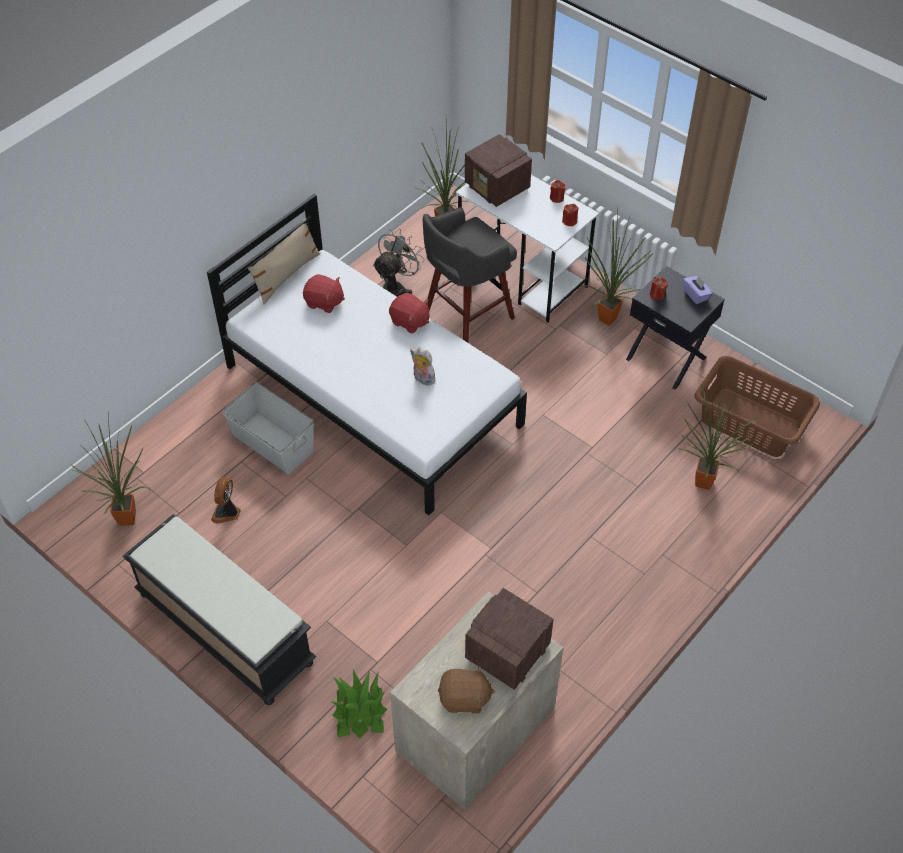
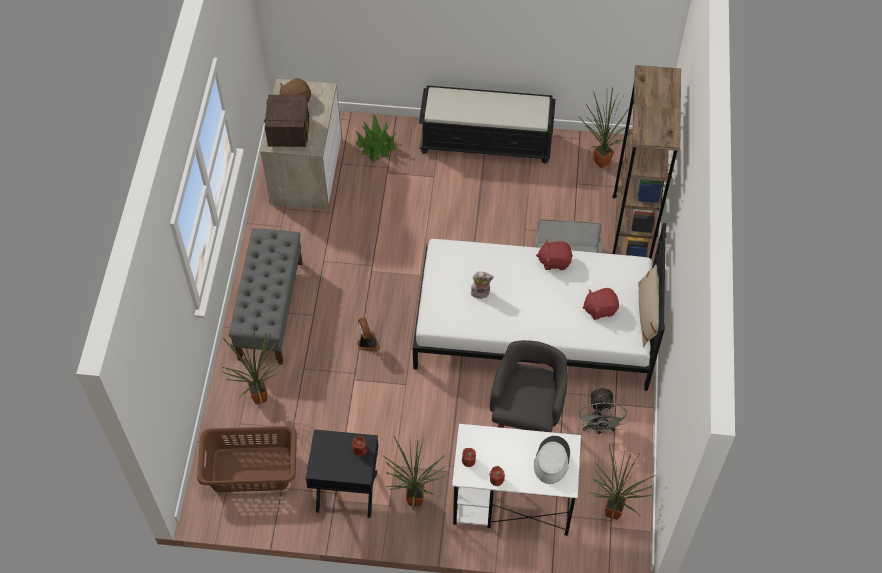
camera: 145 degrees right, 5 degrees up
(184, 429) = (630, 232): none -> brown bookcase
(227, 512) = (549, 199): fan -> fan (367, 343)
(409, 321) = (527, 330): red plush toy -> red plush toy (554, 261)
(497, 188) = (551, 460): radio -> grey hat
(636, 570) = (270, 310): none -> grey bench
(695, 295) = (330, 467): purple tissue box -> none

